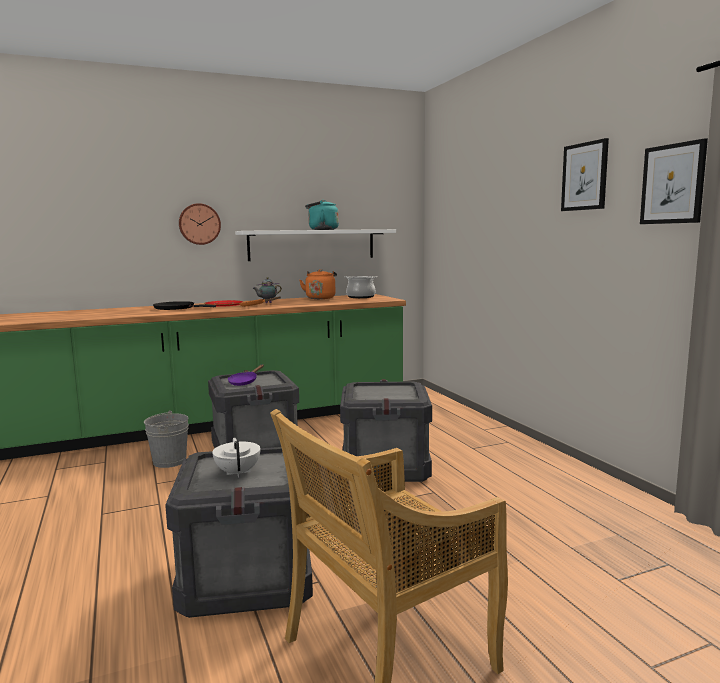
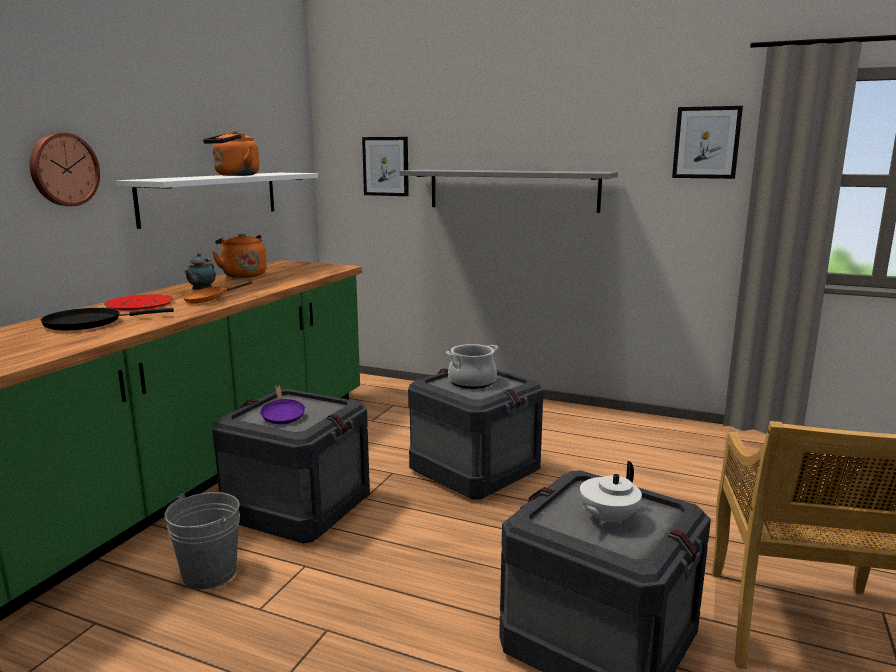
camera: 45 degrees left, 5 degrees up
(238, 472) = (607, 519): white teapot -> white teapot turned 75 degrees counterclockwise
(321, 229) = (234, 175): turquoise kettle -> orange kettle
(361, 297) = (289, 267): cooking pot -> cooking pot (472, 382)
(525, 241) = (512, 190): none -> grey shelf
(584, 176) = (598, 126): picture -> picture (386, 166)

